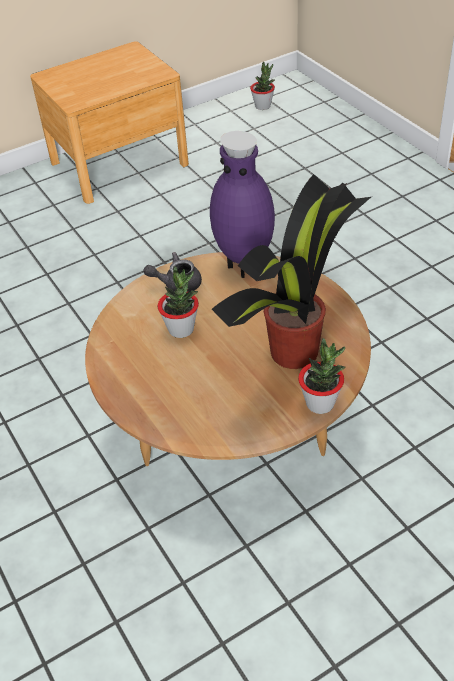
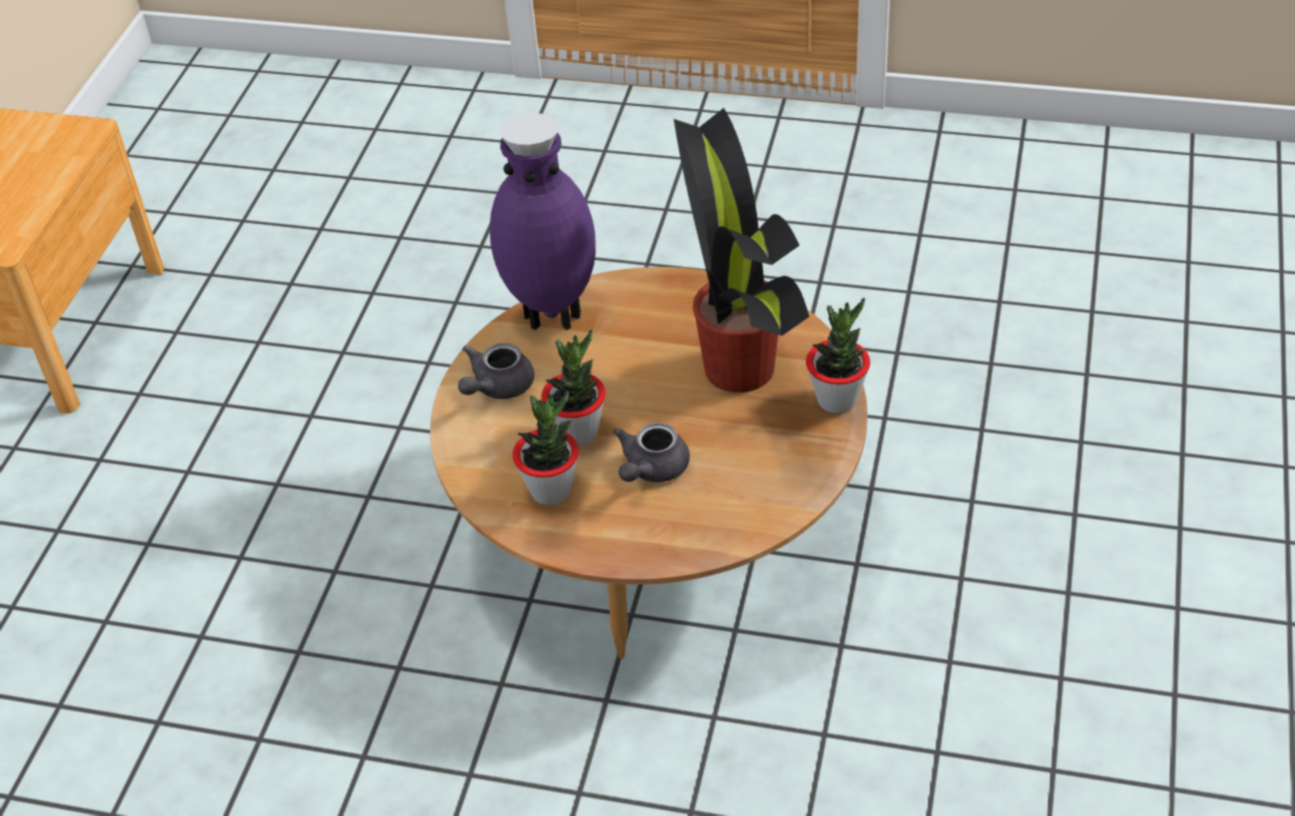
camera: 45 degrees left, 0 degrees up
(187, 371) = (651, 470): none -> grey teapot
(263, 106) = (170, 123): potted plant -> potted plant (551, 490)

